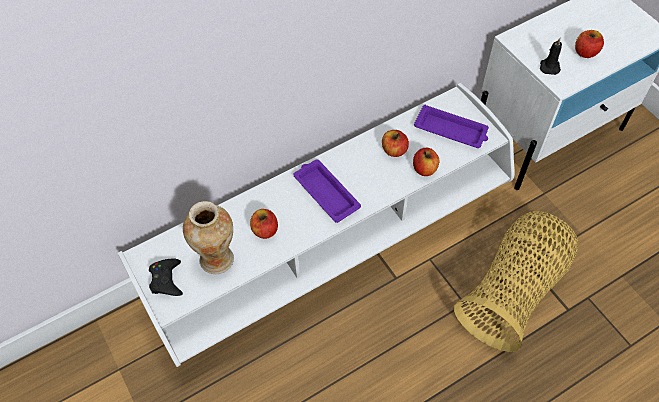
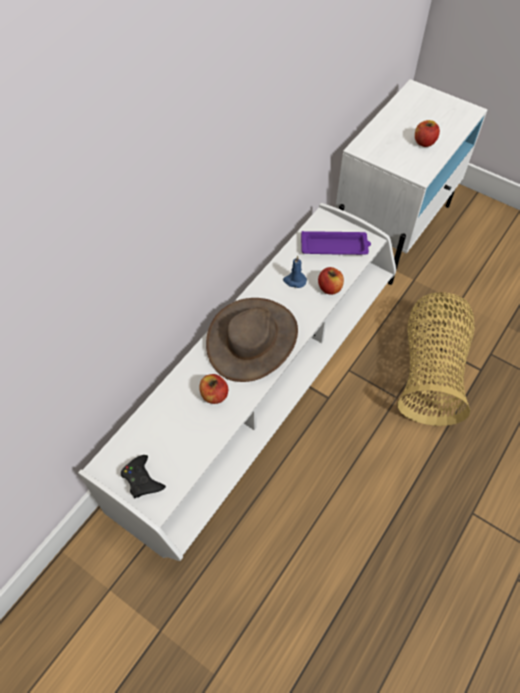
camera: 25 degrees left, 0 degrees up
(218, 259) = (183, 439): vase -> none
(325, 192) = (252, 340): purple tray -> brown hat
(394, 150) = (294, 280): apple -> blue candle
(549, 66) = (402, 162): black candle -> none

